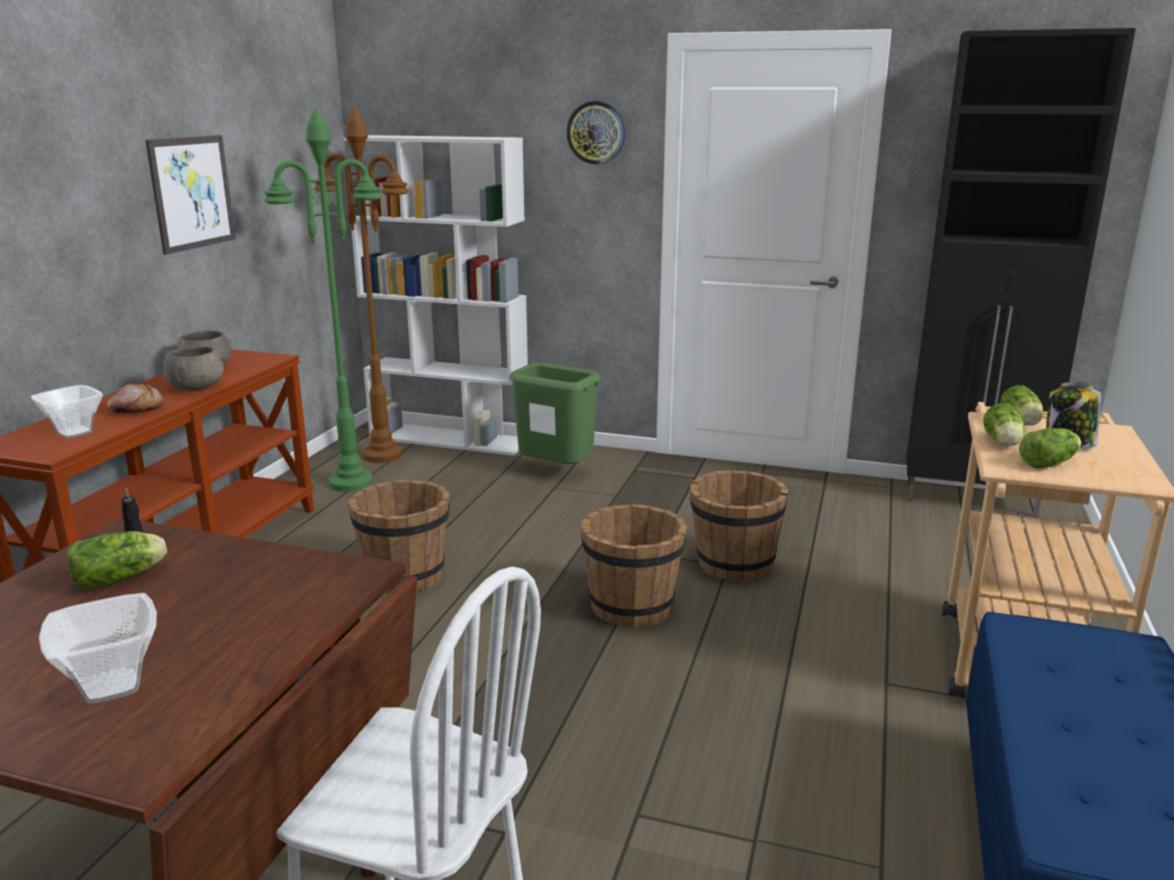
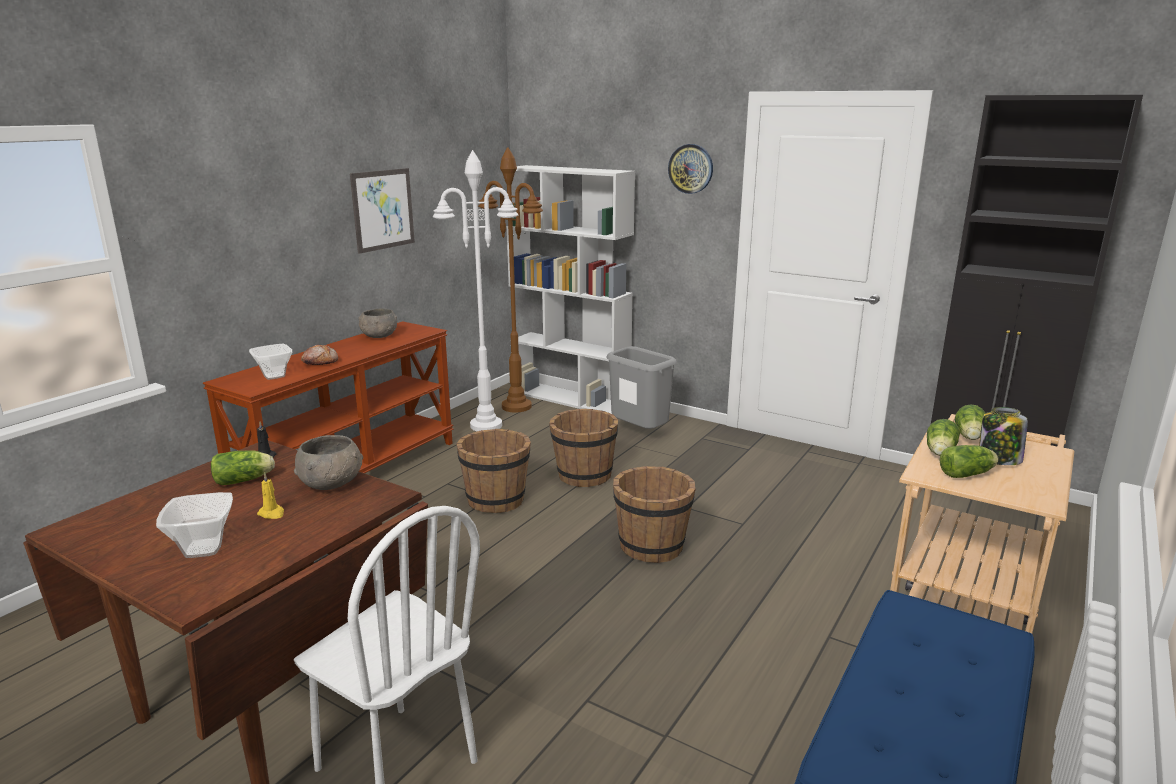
camera: 15 degrees right, 0 degrees up
(195, 620) = (272, 513): none -> yellow candle
(197, 387) = (367, 349): grey bowl -> grey bowl (332, 483)
(352, 482) = (486, 425): green floor lamp -> white floor lamp
(557, 473) = (640, 434): green trash can -> grey trash can
(734, 564) = (748, 524): brown bucket -> brown bucket (584, 475)

